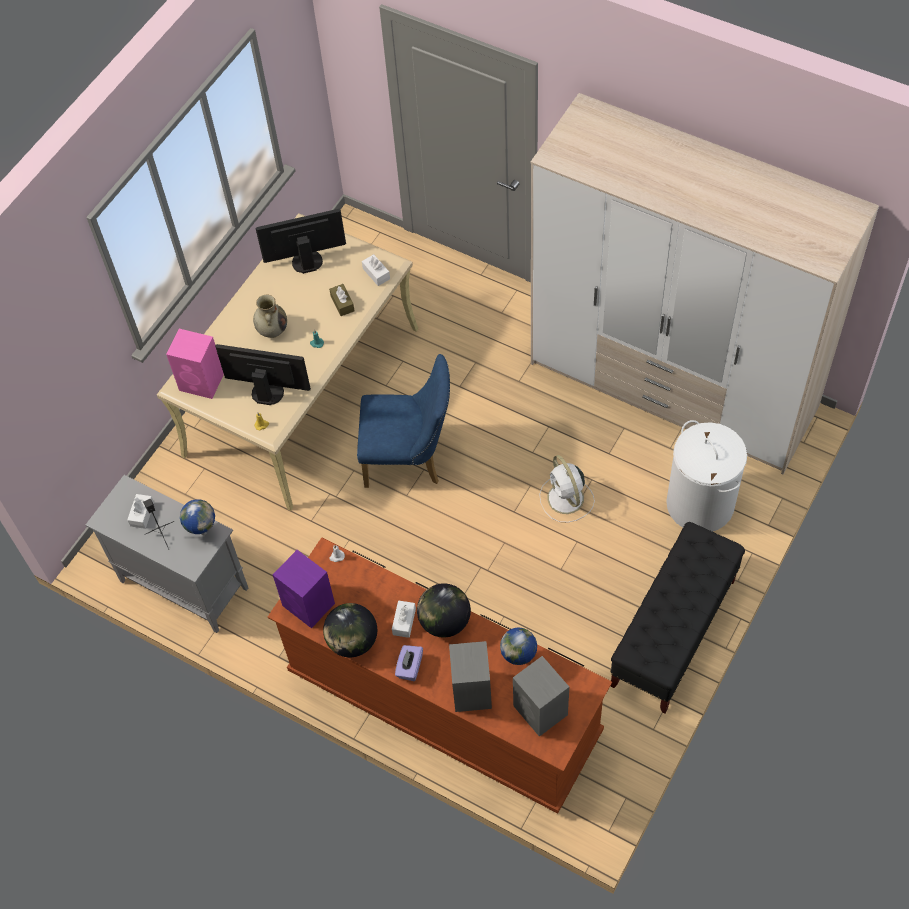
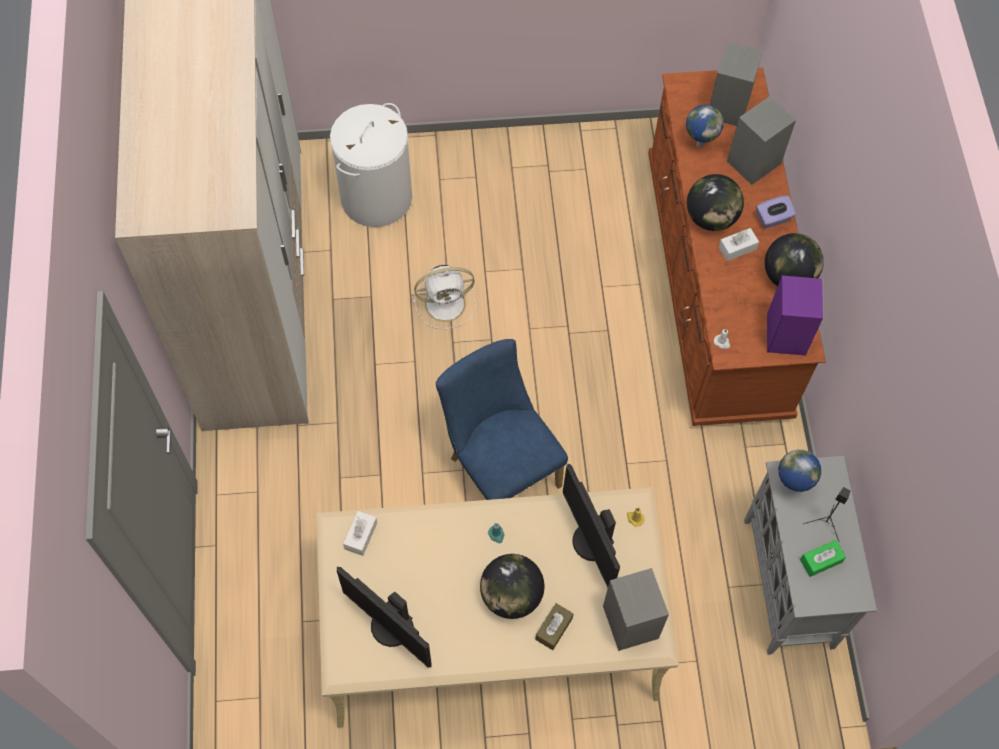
camera: 130 degrees left, 5 degrees up
(142, 514) = (821, 561): white tissue box -> green tissue box
(202, 382) = (630, 620): pink speaker -> grey speaker
(272, 330) = (511, 595): beige vase -> globe
(342, 303) = (426, 544): brown tissue box -> brown tissue box (554, 629)
(566, 499) = (447, 303): white fan -> white fan turned 45 degrees clockwise
(673, 633) = (520, 155): black bench -> none

